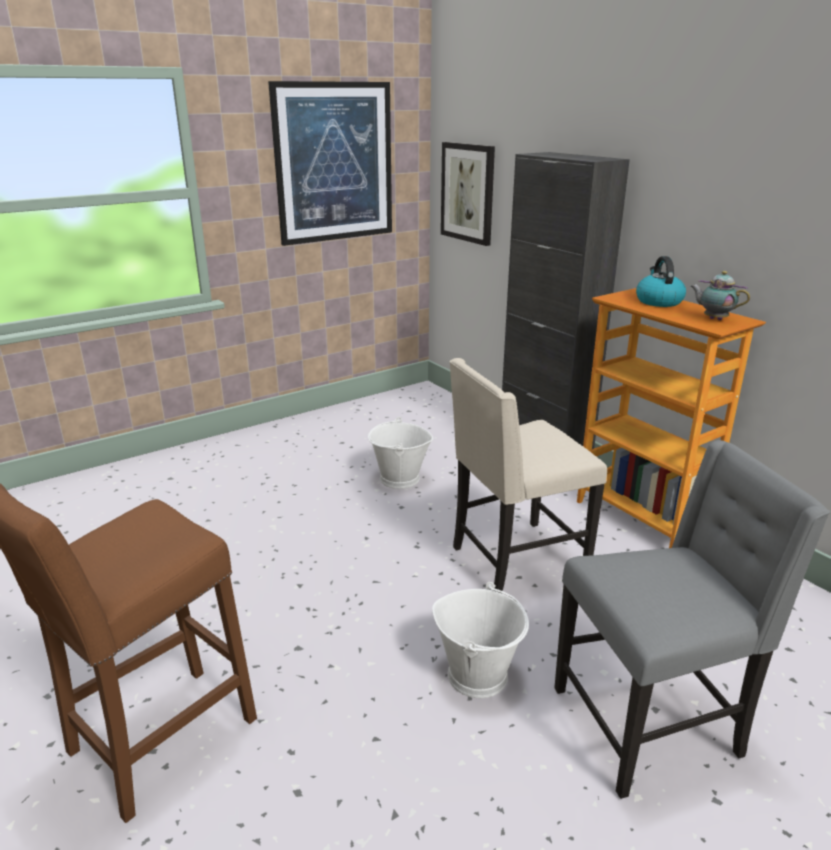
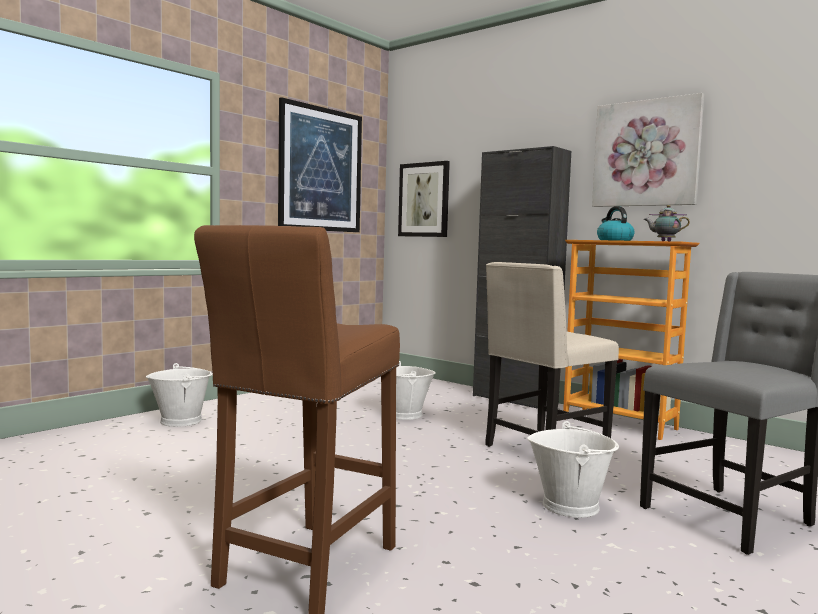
camera: 15 degrees left, 20 degrees down
(172, 472) = (181, 421): none -> white bucket
(721, 179) = (646, 153): none -> picture

